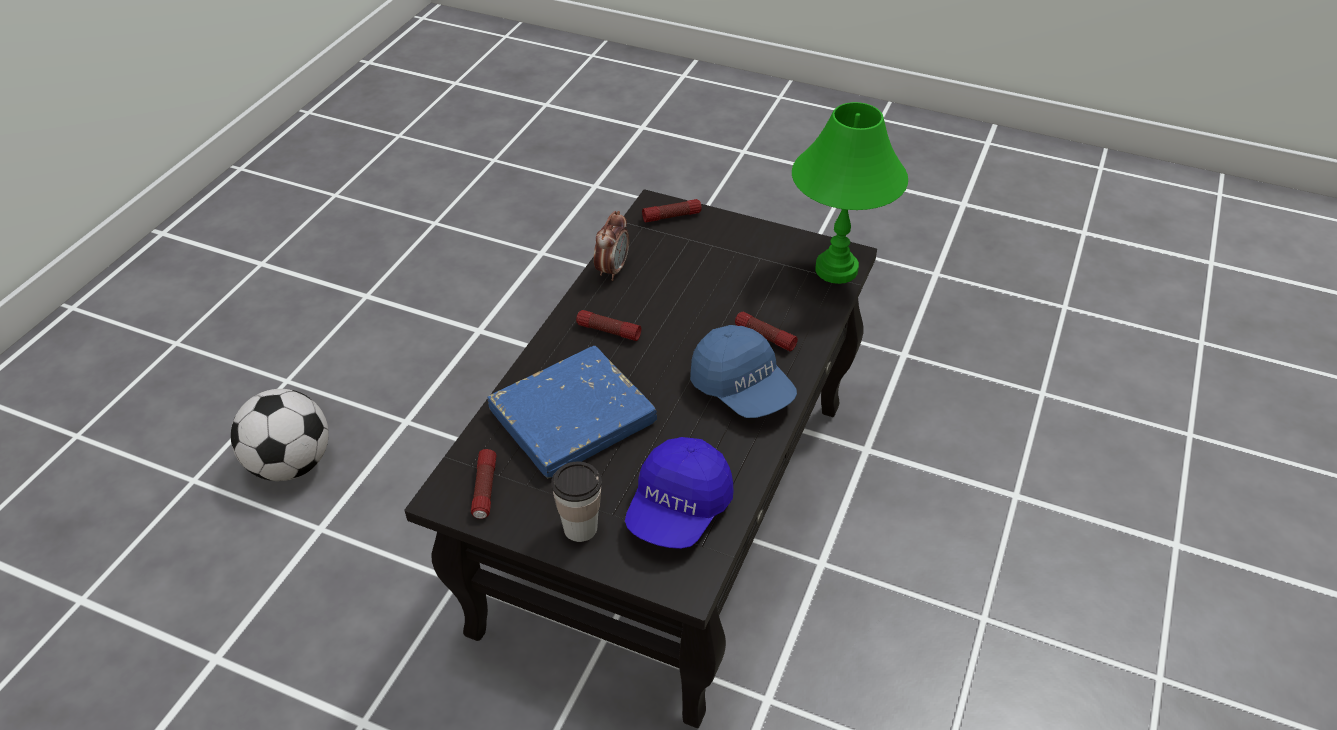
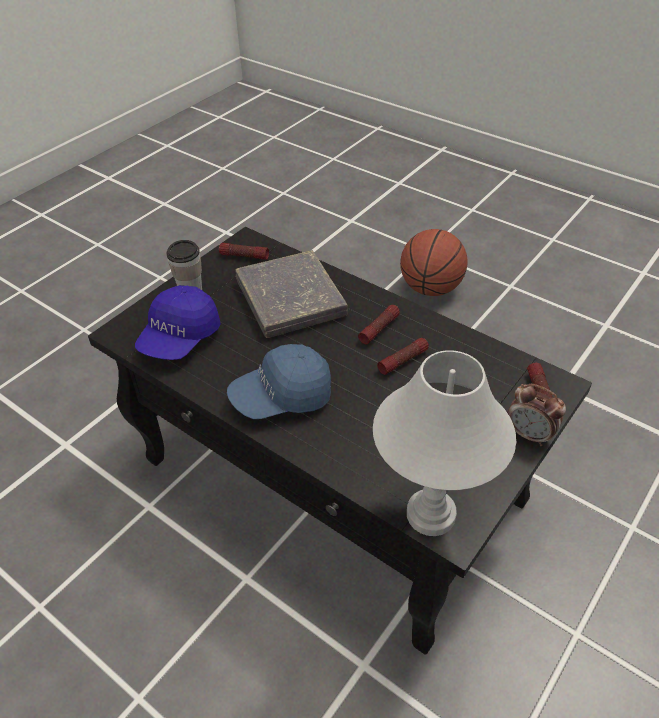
camera: 105 degrees right, 0 degrees up
(291, 464) = (430, 288): football -> basketball
(573, 418) = (290, 299): blue book -> grey book
(612, 269) = (460, 342): alarm clock -> alarm clock (529, 435)
(678, 509) = (180, 338): blue cap -> blue cap turned 105 degrees counterclockwise
(765, 337) = (341, 427): flashlight -> flashlight (403, 361)
(836, 270) = (429, 514): green table lamp -> white table lamp

